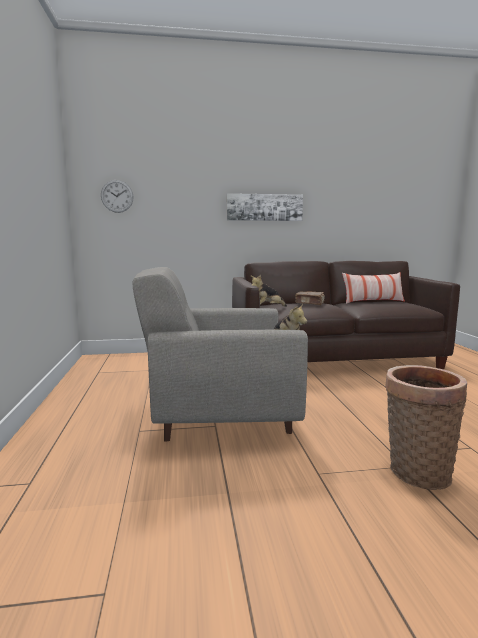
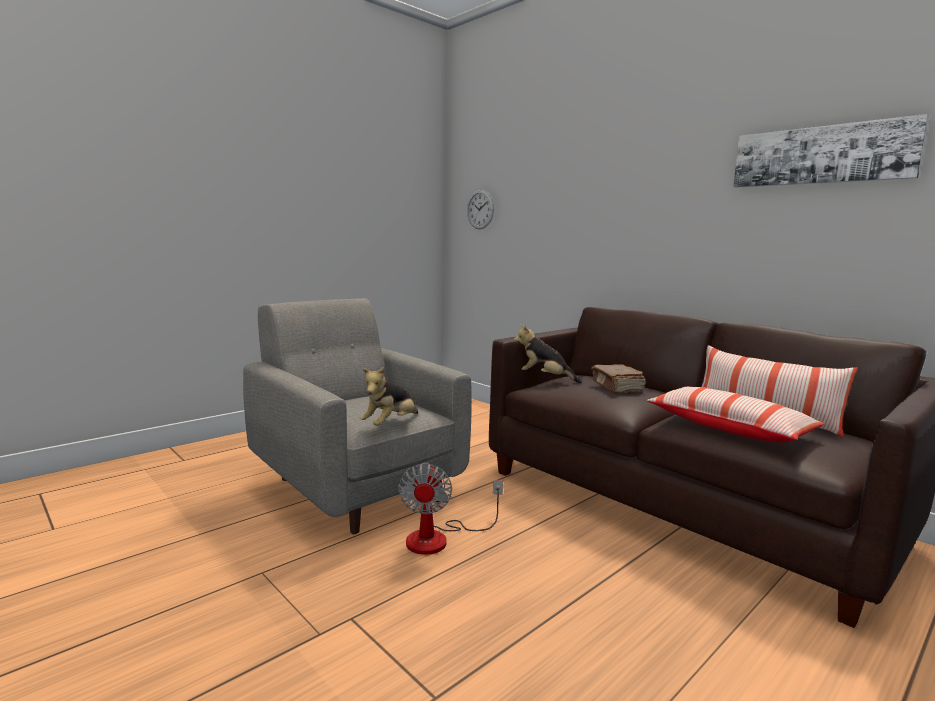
camera: 55 degrees right, 0 degrees up
(264, 207) = (645, 219): picture -> picture (821, 155)
(321, 411) = (439, 538): none -> fan
(383, 306) = (728, 428): none -> pillow
(416, 471) = (310, 645): basket -> none

